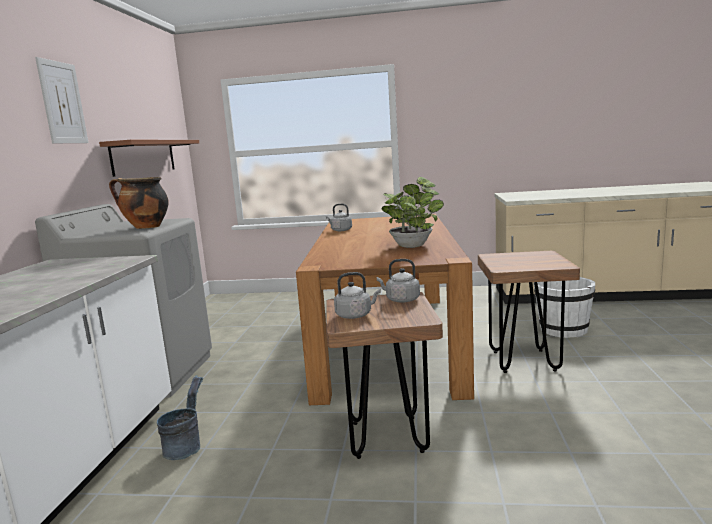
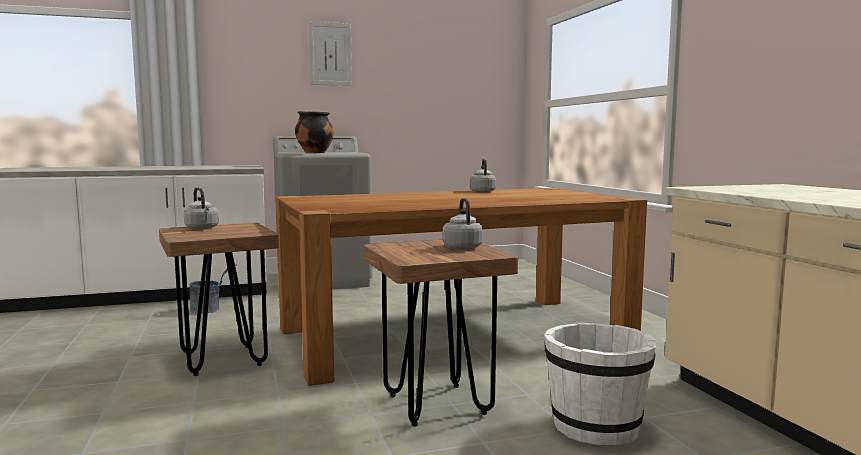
camera: 65 degrees right, 5 degrees down
(144, 157) = (432, 101): brown shelf -> none
(401, 300) = (247, 232): grey kettle -> grey kettle (462, 247)
(413, 245) = (397, 203): potted plant -> none

